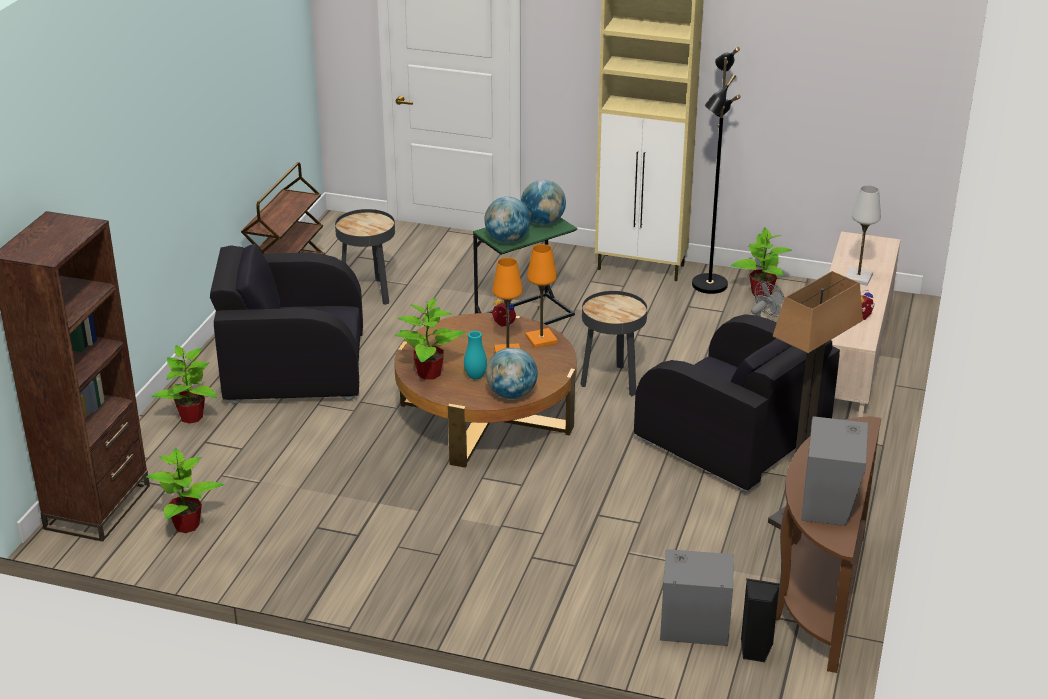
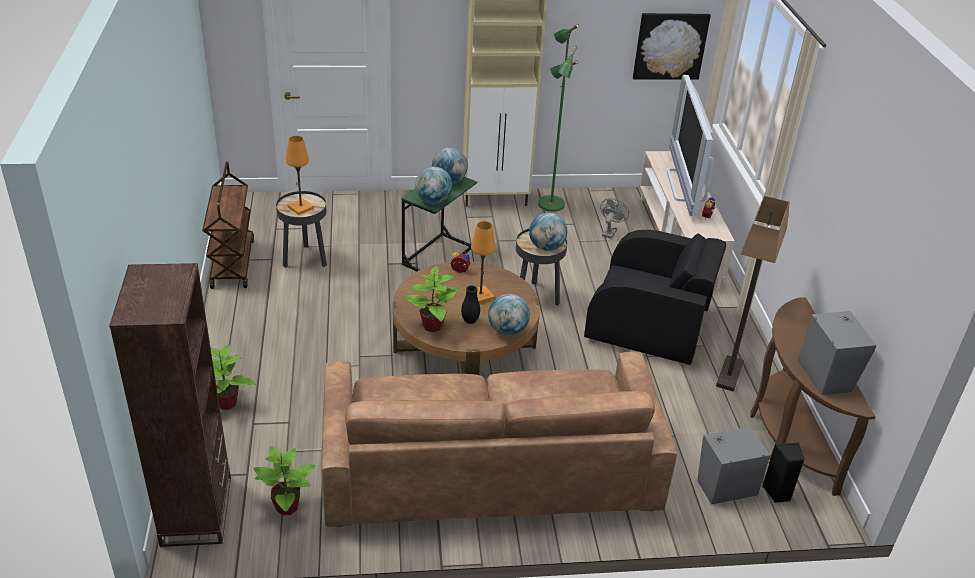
camera: 25 degrees left, 5 degrees up
(294, 369) = (286, 339): black armchair -> none
(428, 538) = (489, 464): none -> brown sofa
(475, 377) = (470, 321): turquoise vase -> black vase
(541, 339) = (496, 278): orange table lamp -> orange table lamp (301, 208)
(617, 315) = (546, 247): none -> globe
(708, 284) = (550, 204): black floor lamp -> green floor lamp
(761, 292) = (589, 204): potted plant -> none
(858, 278) = (682, 185): white table lamp -> television
(881, 92) = (670, 46): none -> picture

